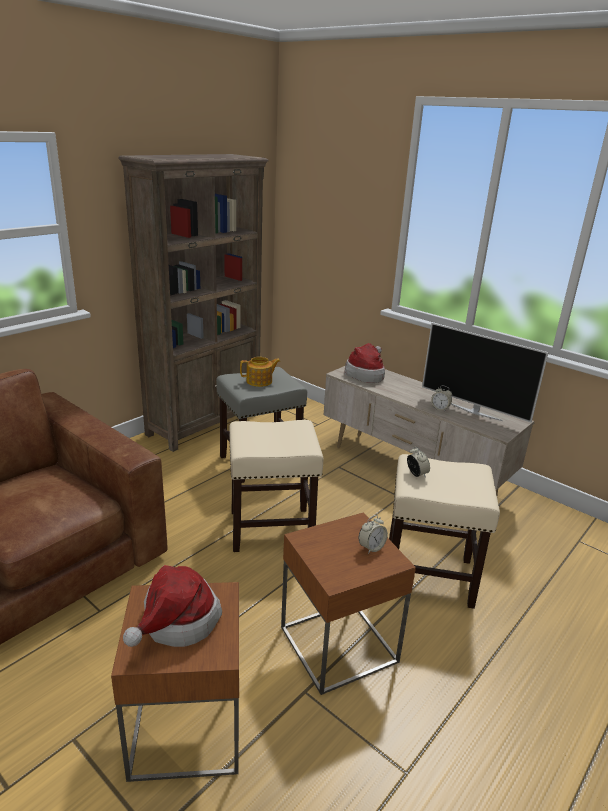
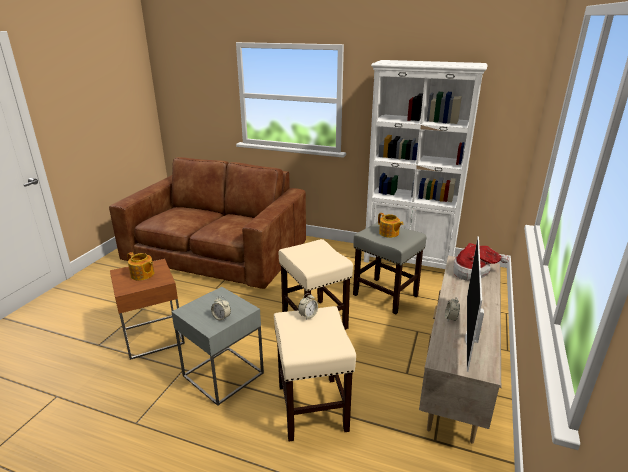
camera: 70 degrees right, 0 degrees up
(176, 621) = (142, 275): hat -> teapot
(205, 423) = (409, 261): brown bookcase -> white bookcase
(338, 644) = (223, 374): brown side table -> grey side table

